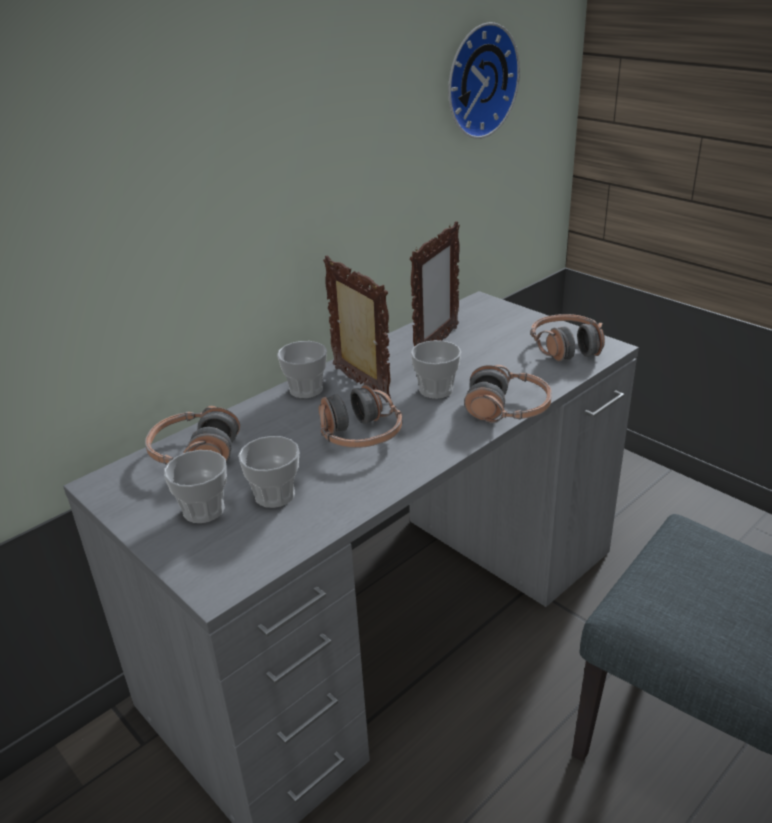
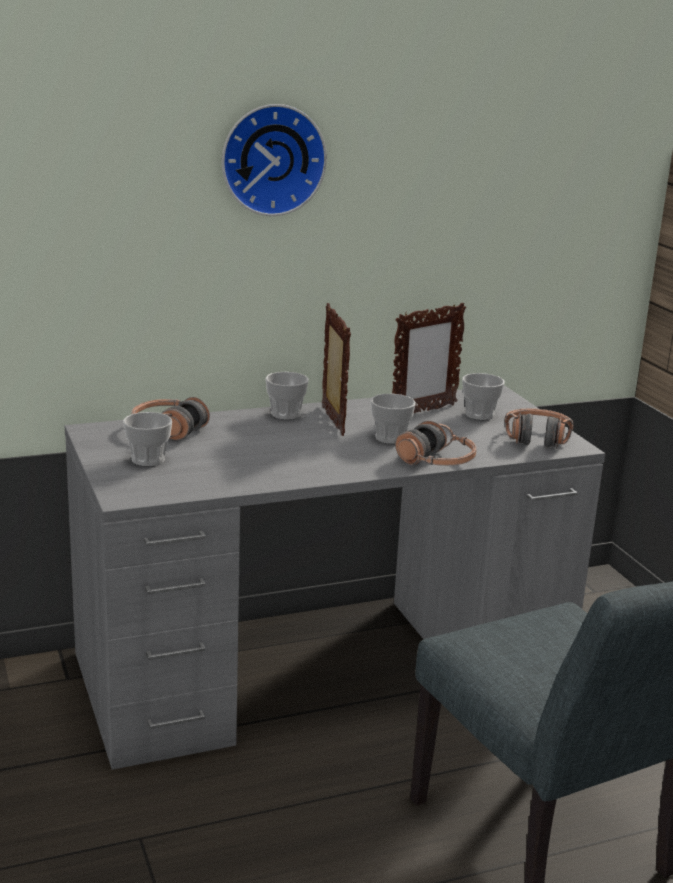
camera: 20 degrees right, 10 degrees down
(275, 495) = (204, 464): cup -> cup (479, 415)
(360, 435) = (300, 449): headphones -> none
(478, 81) = (525, 188): wall clock -> wall clock (272, 159)

